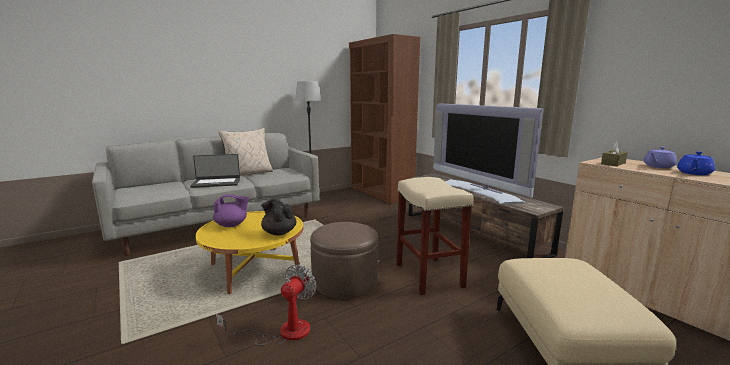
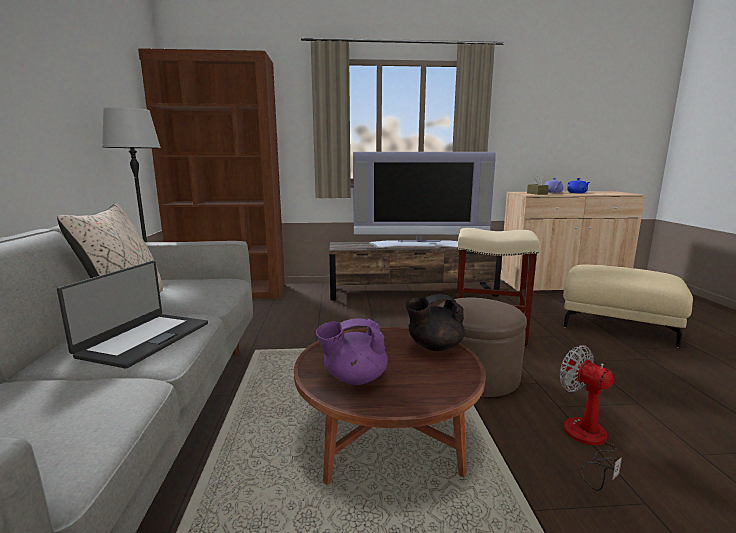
camera: 60 degrees left, 0 degrees up
(232, 225) = (354, 378): purple teapot -> purple teapot turned 120 degrees counterclockwise
(254, 269) = (387, 435): yellow coffee table -> brown coffee table

